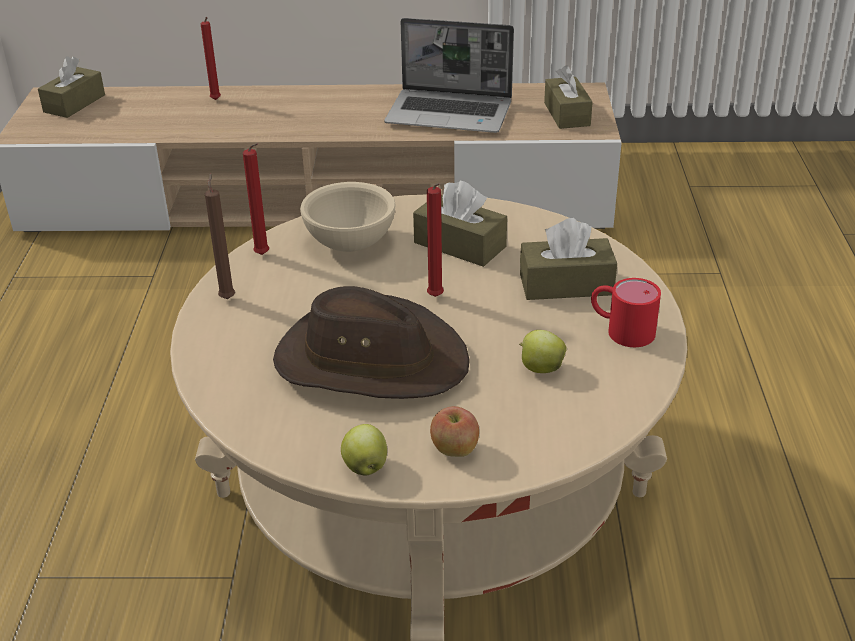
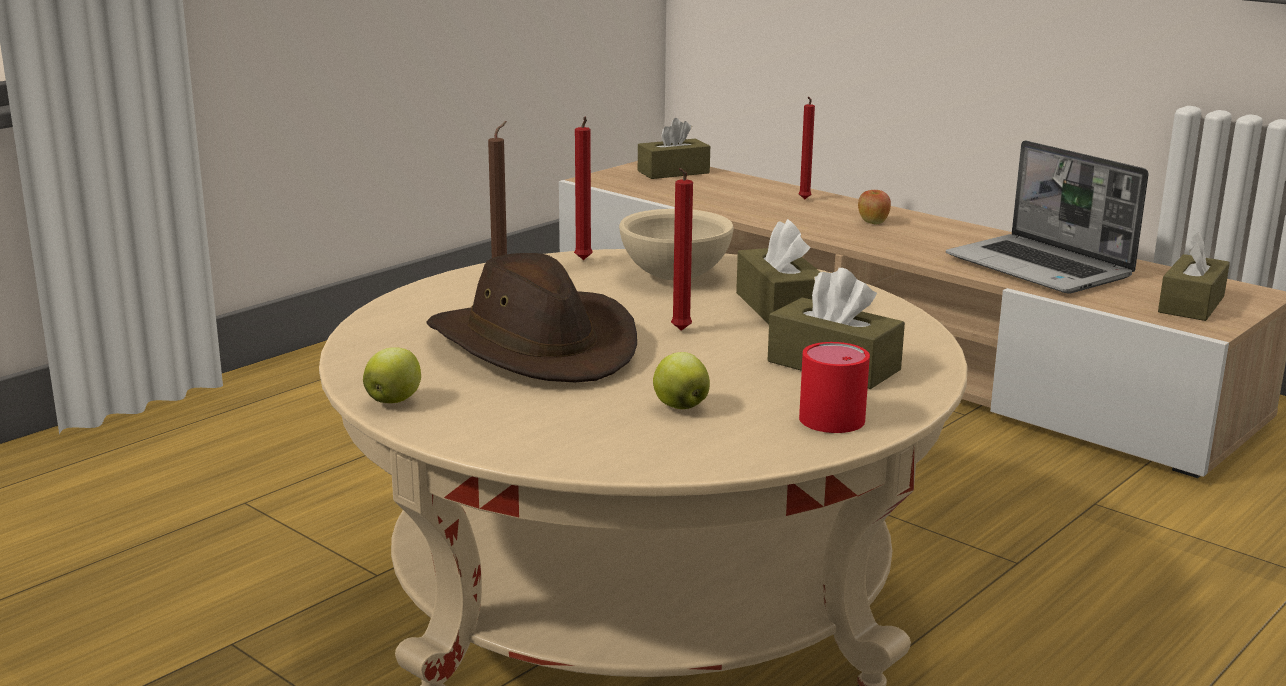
camera: 40 degrees right, 15 degrees down
(454, 451) = (485, 422): apple -> apple (873, 222)

